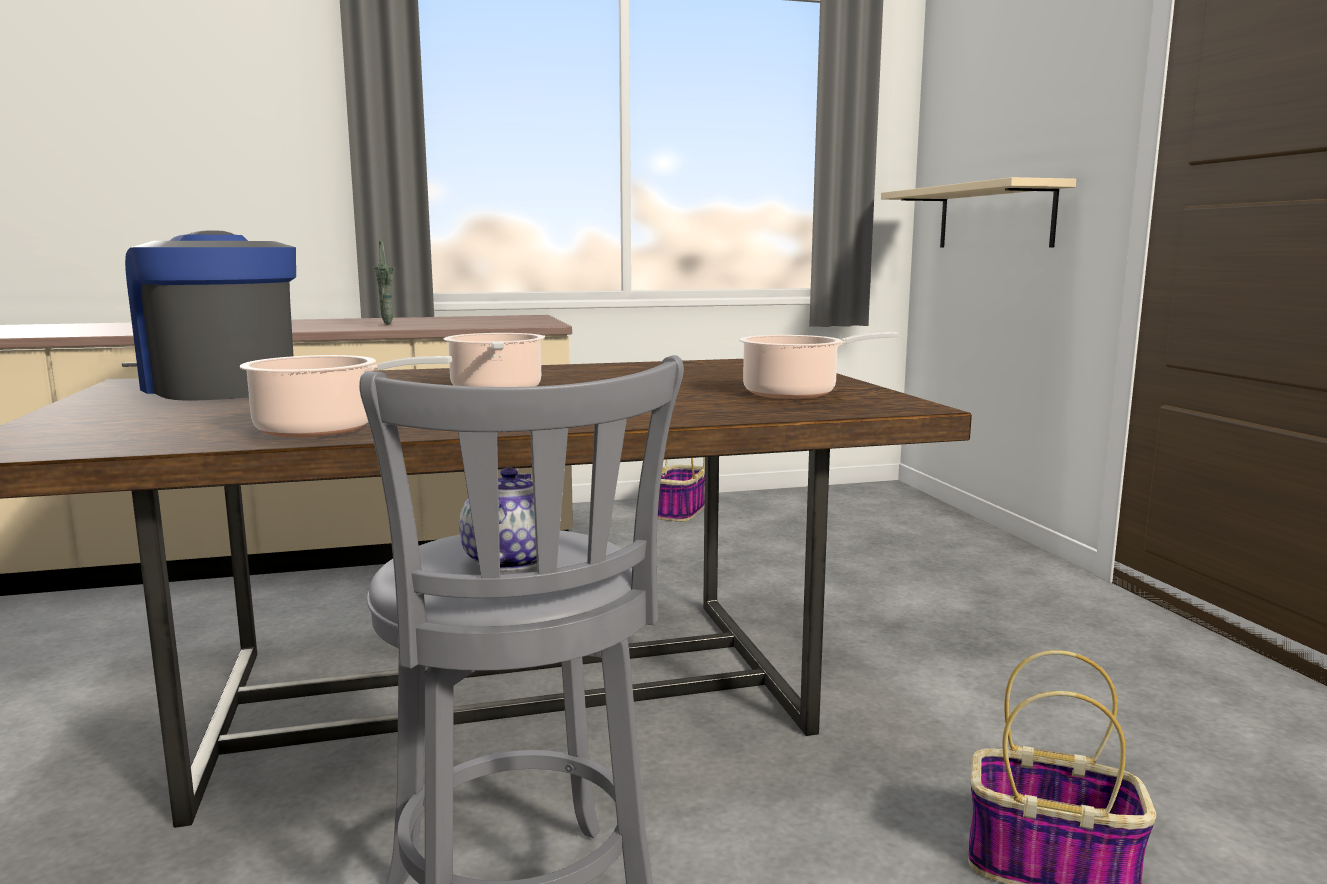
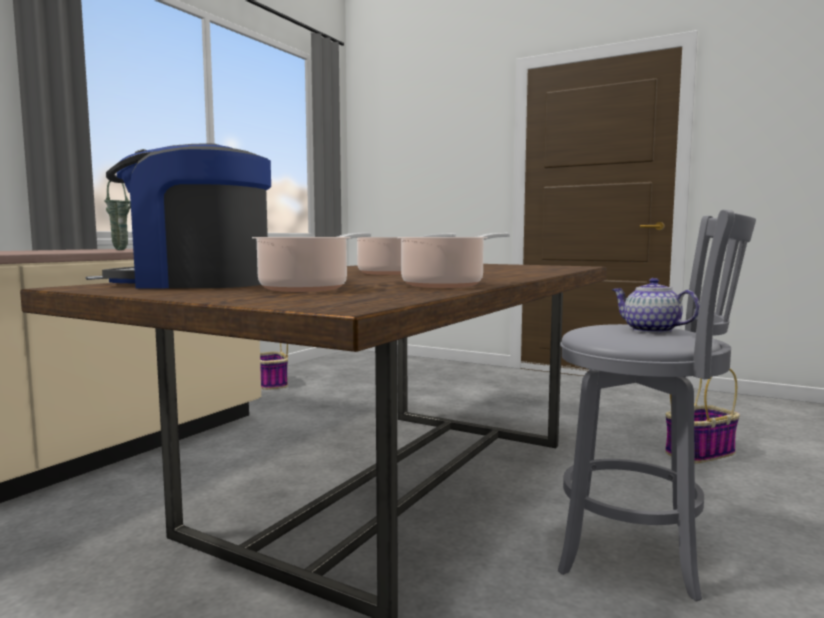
camera: 45 degrees left, 5 degrees down
(796, 393) = (517, 266): cooking pot -> cooking pot (308, 288)
(994, 217) = (418, 192): beige shelf -> none

